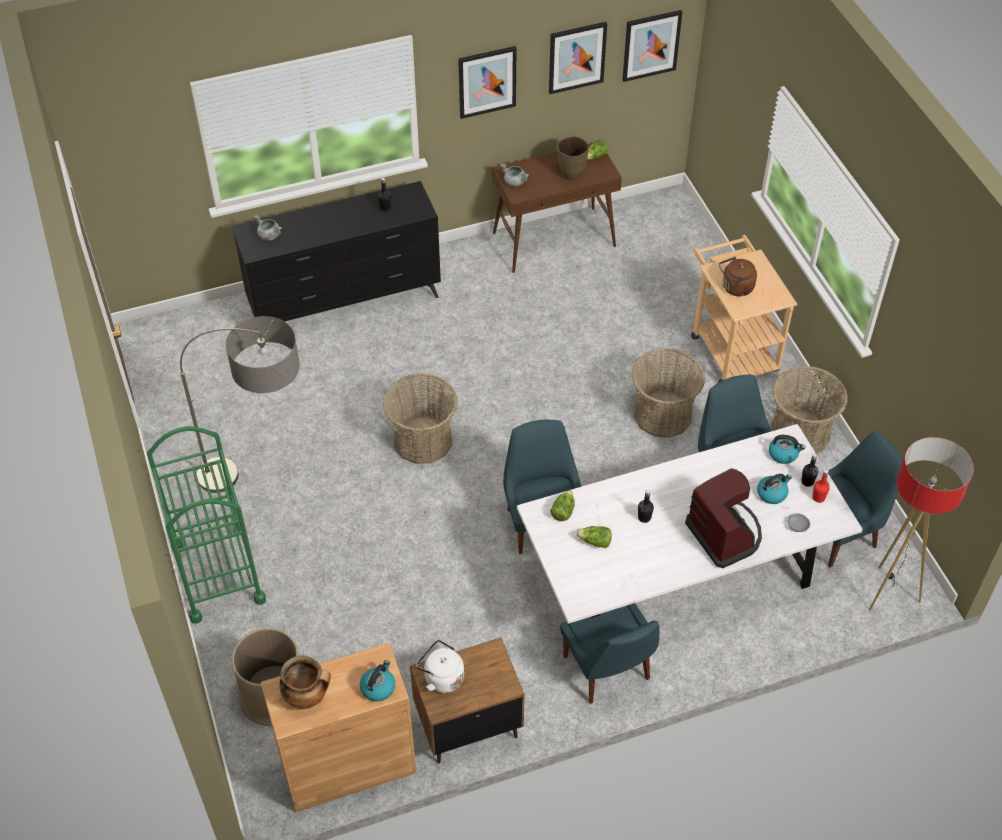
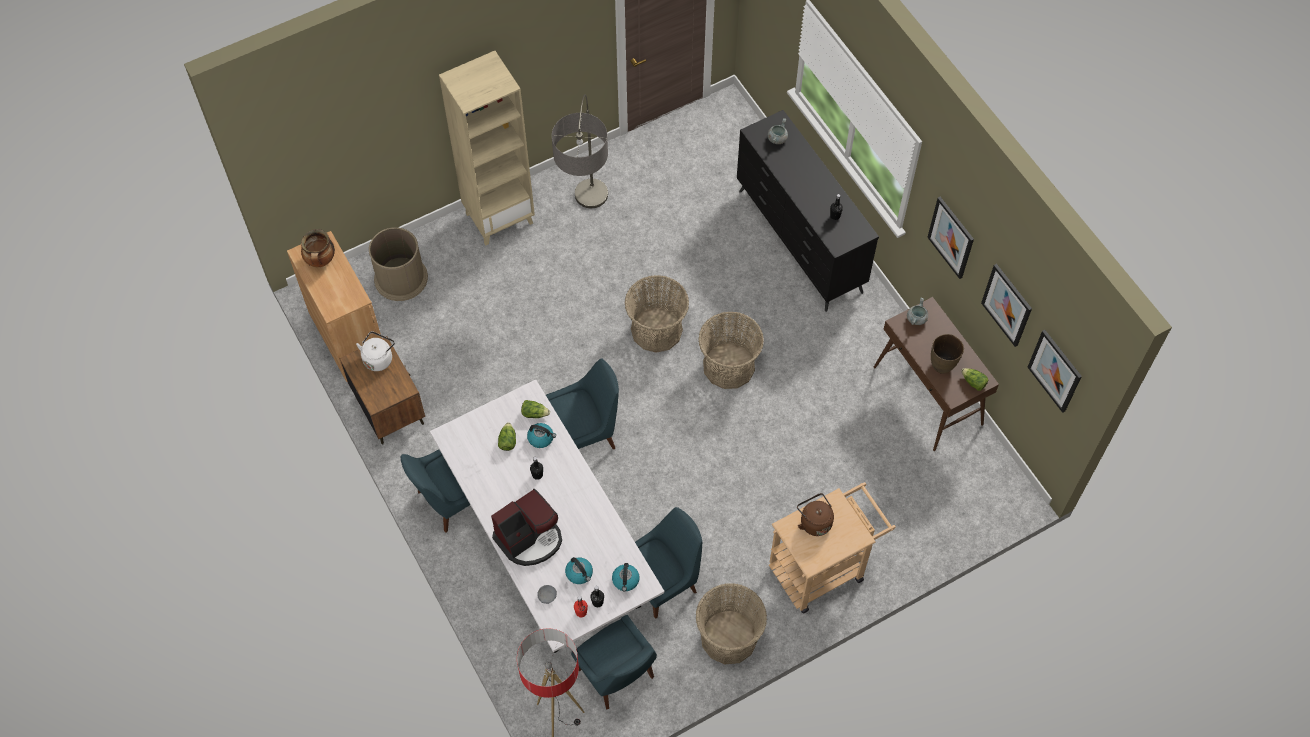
camera: 80 degrees right, 10 degrees up
(218, 574) = (499, 217): green cart -> beige bookcase
(378, 687) = (333, 302): kettle -> kettle (541, 438)
(663, 414) = (726, 515): basket -> basket (729, 366)

